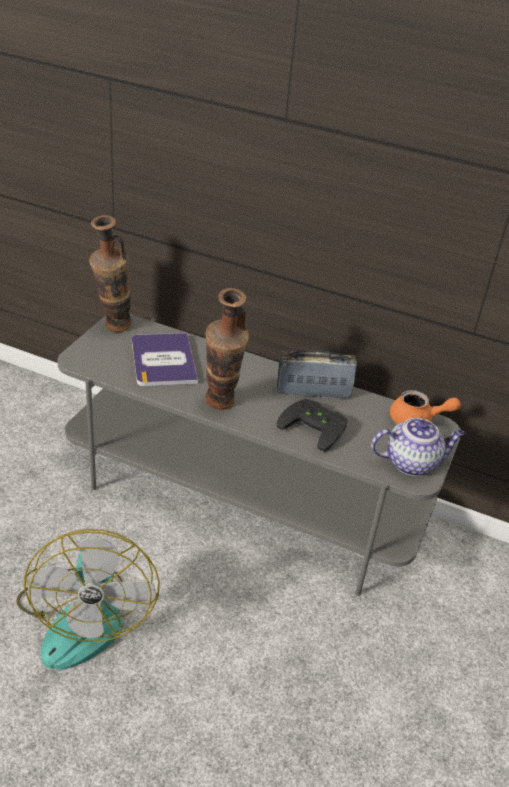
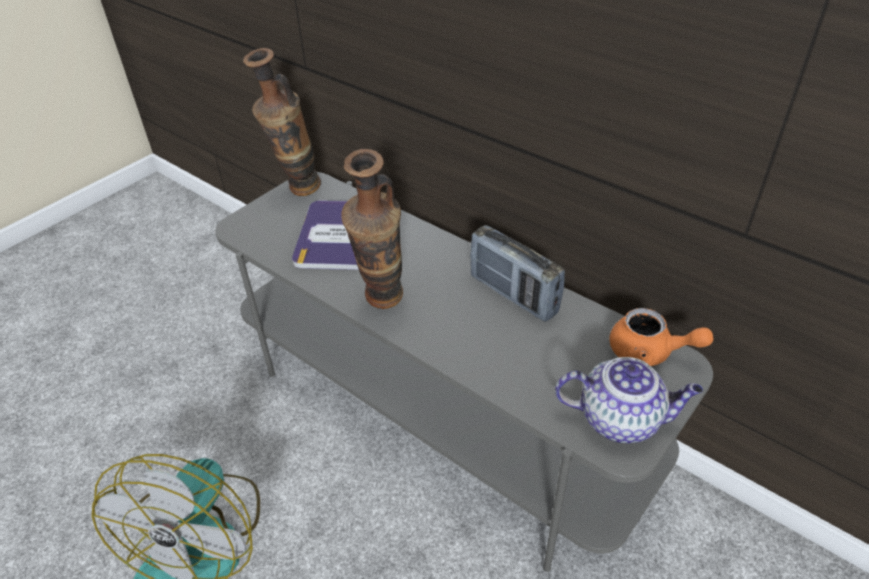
camera: 20 degrees right, 5 degrees up
(313, 392) = (513, 295): radio -> radio turned 150 degrees counterclockwise
(316, 426) = (498, 346): black game controller -> none

